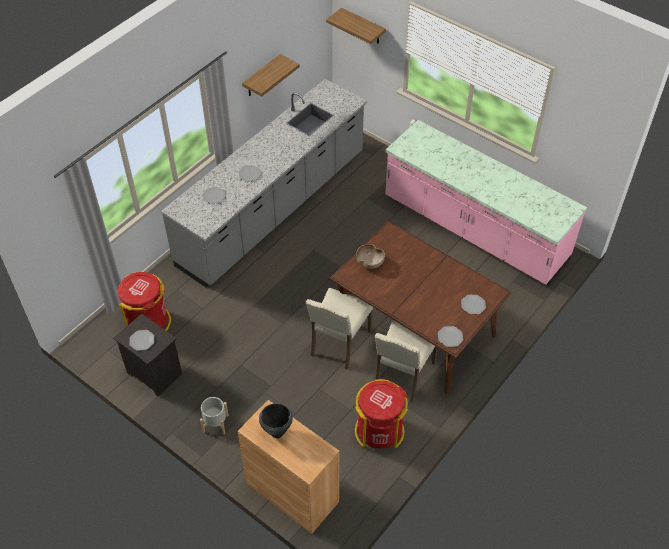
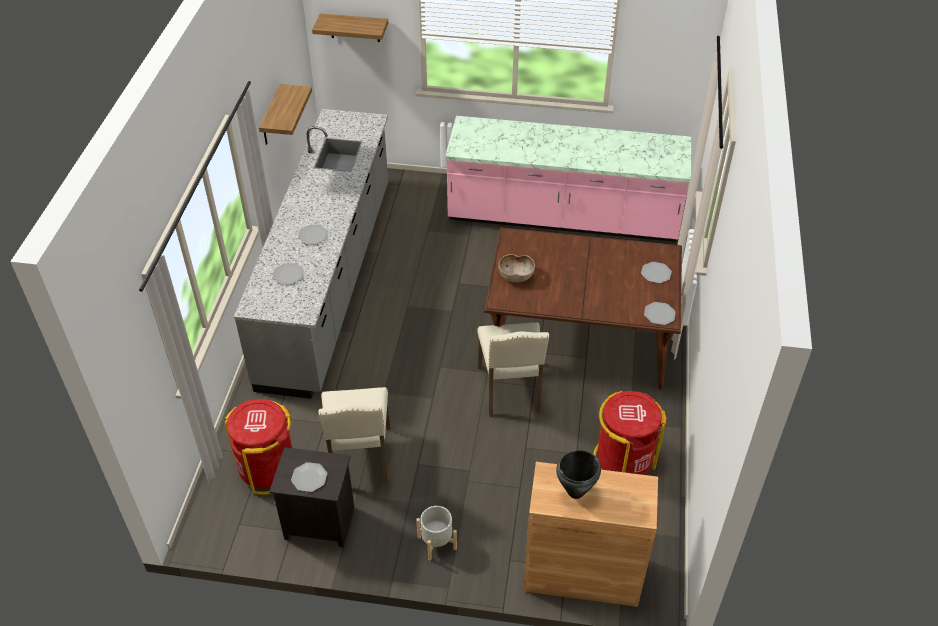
camera: 30 degrees left, 5 degrees down
(402, 375) = (603, 392): beige chair -> beige chair (359, 458)

